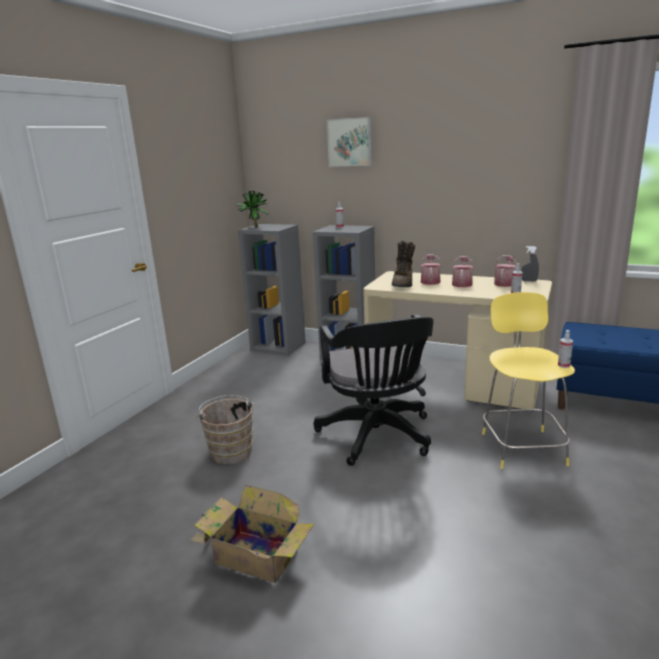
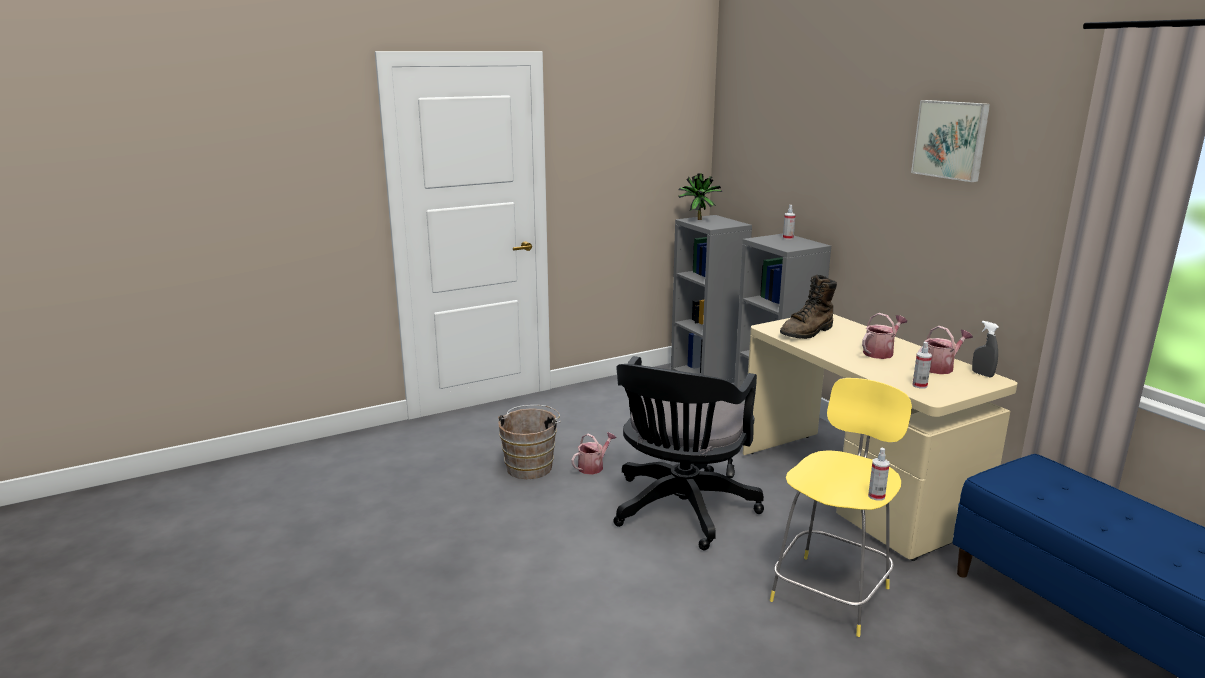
camera: 35 degrees right, 0 degrees up
(254, 554) = (447, 559): cardboard box -> none
(350, 142) = (820, 127): picture -> picture (951, 139)
(430, 281) = (847, 338): watering can -> watering can (593, 466)

